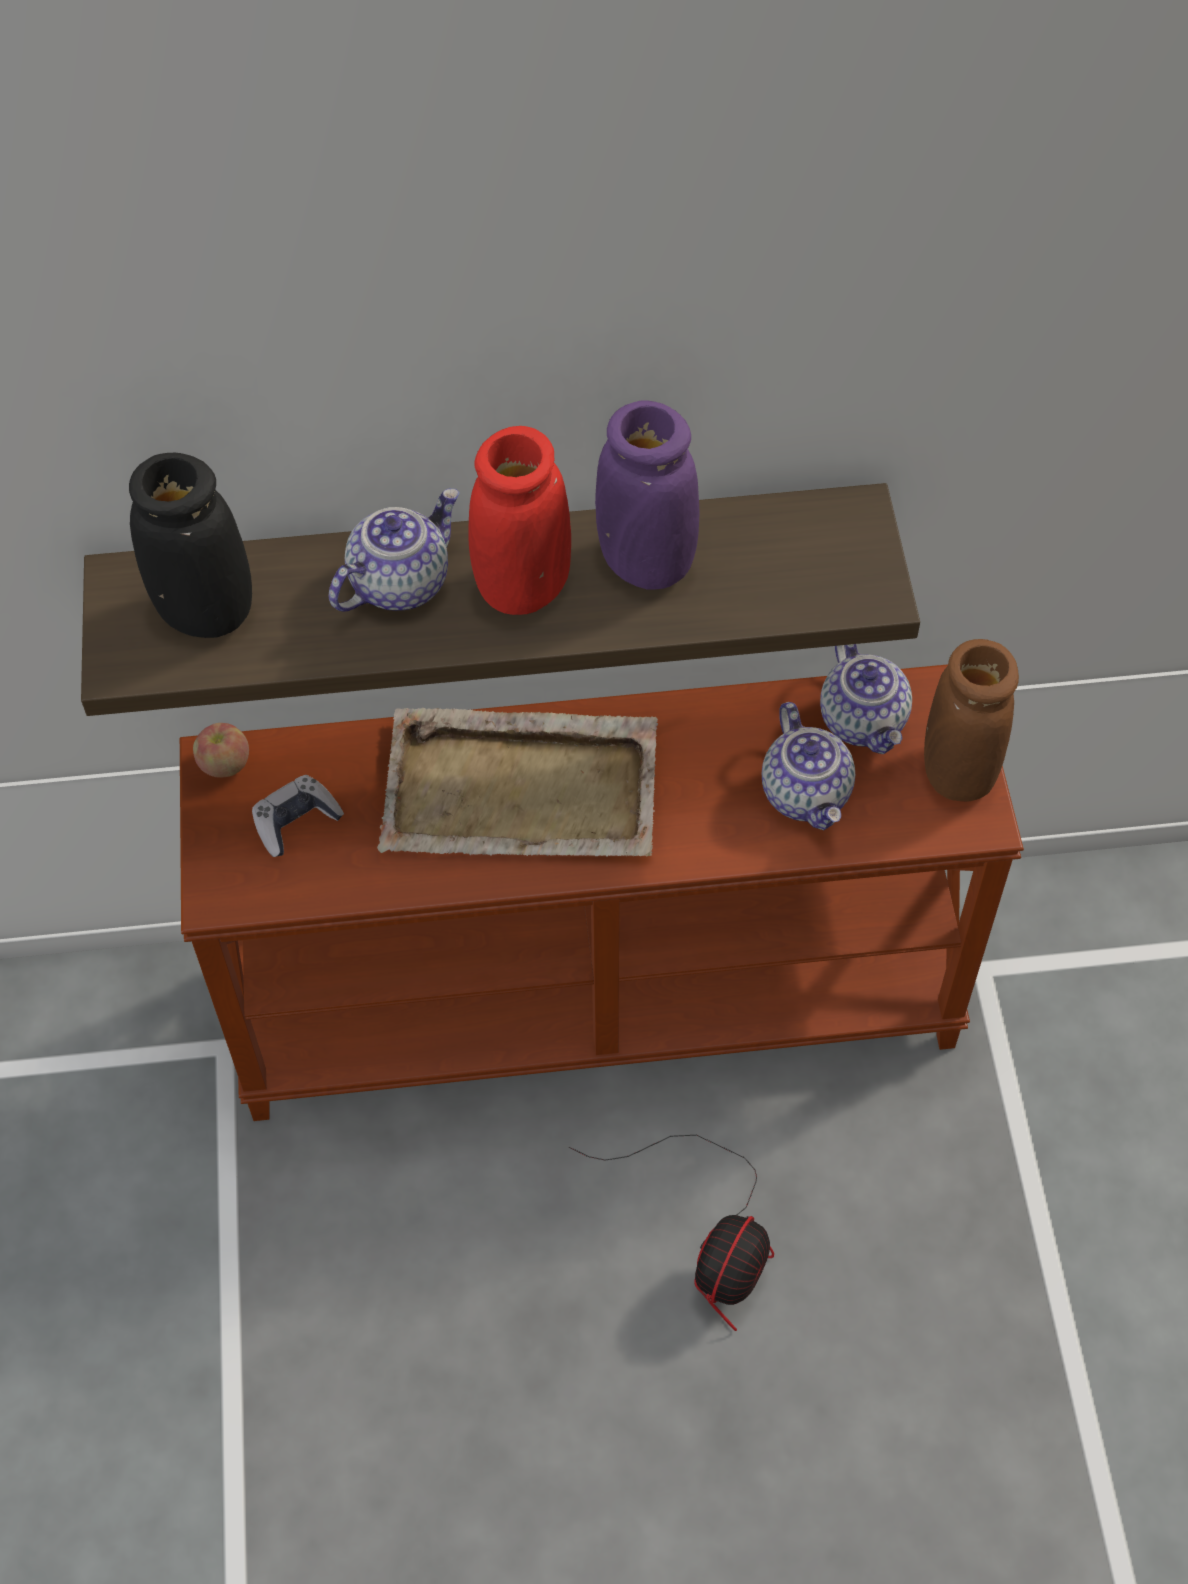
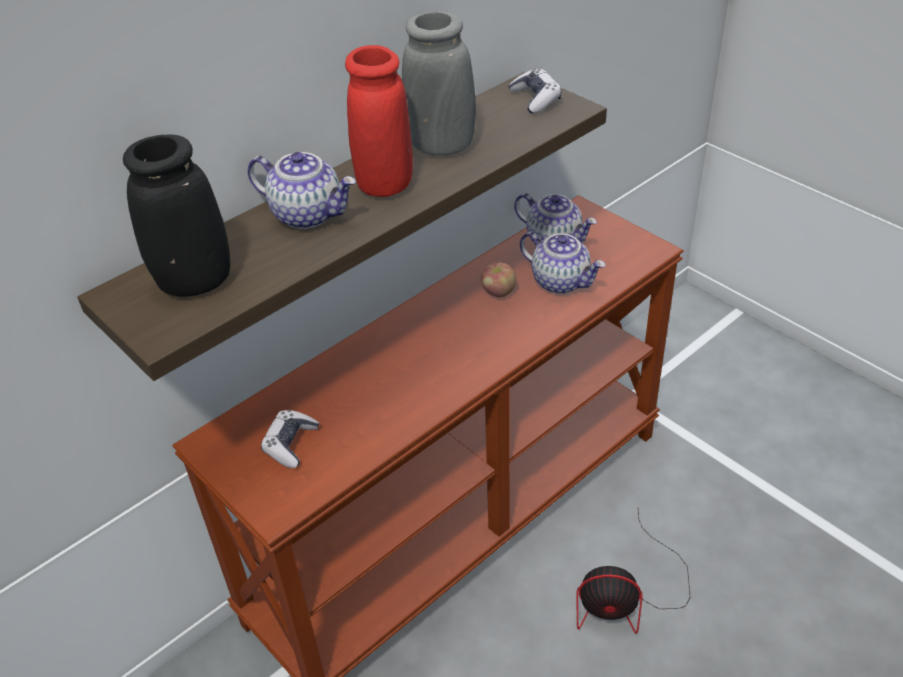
camera: 35 degrees left, 15 degrees down
(224, 764) = (216, 441): apple -> apple (499, 292)
(399, 582) = (308, 214): teapot -> teapot turned 105 degrees clockwise
(523, 790) = (412, 357): beige tray -> none
(646, 562) = (441, 146): purple vase -> grey vase
(712, 1239) = (628, 598): fan -> fan turned 105 degrees clockwise
(844, 548) = (535, 99): none -> game controller
(958, 771) = (620, 237): brown vase -> none

